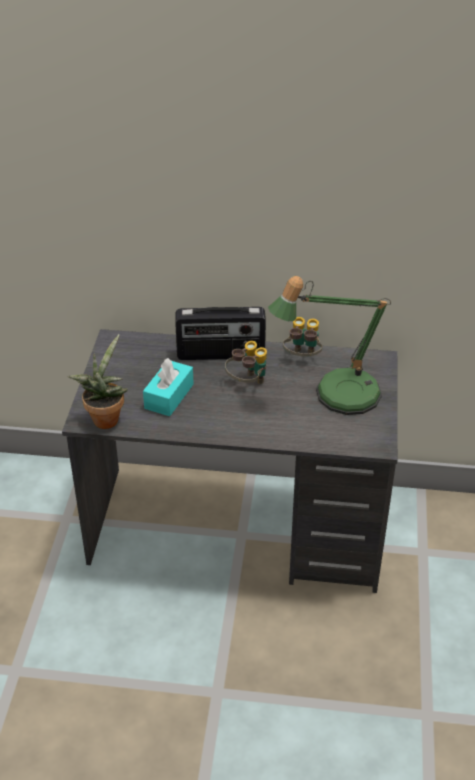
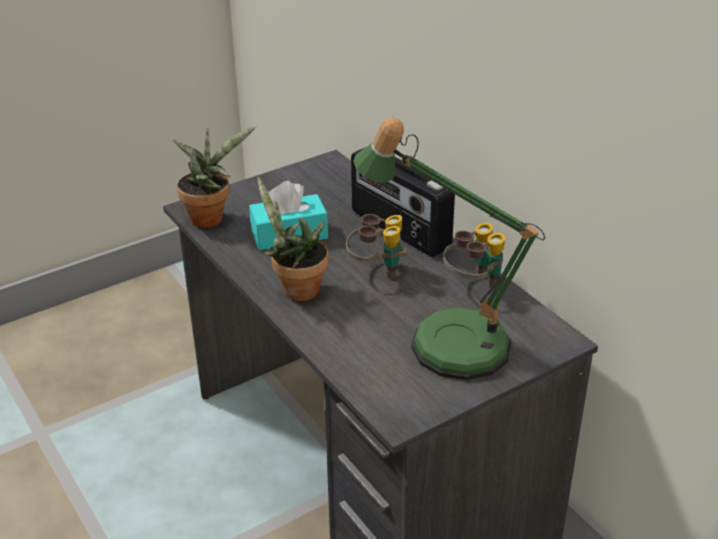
camera: 50 degrees right, 5 degrees down
(228, 422) = (296, 289): none -> potted plant

